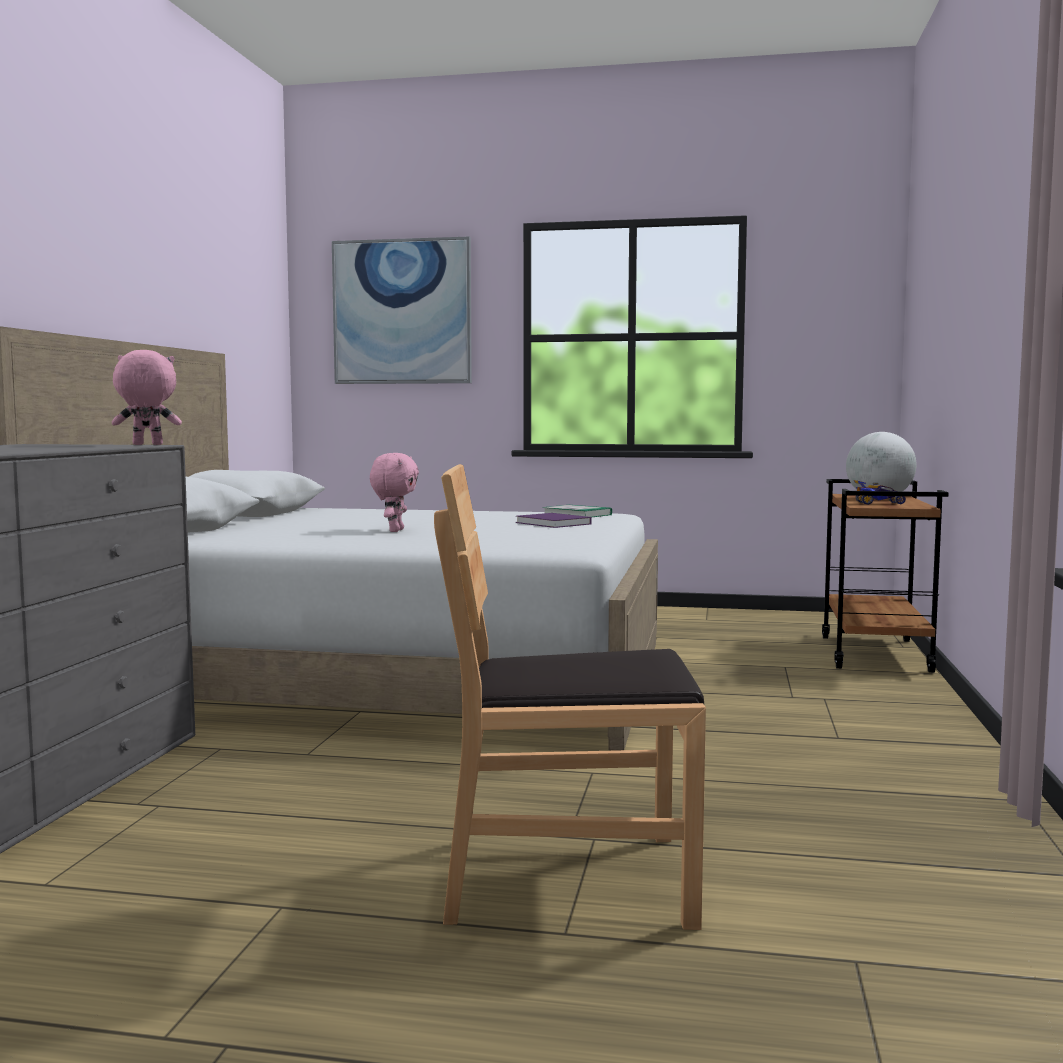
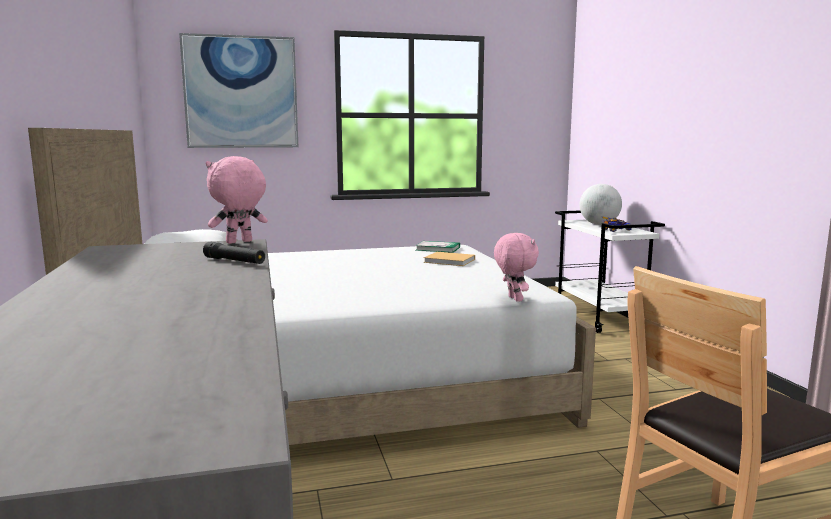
camera: 25 degrees left, 5 degrees up
(80, 448) = (234, 261): none -> black flashlight
(394, 530) = (366, 281): pink plush toy -> pink plush toy (513, 299)
(554, 523) = (451, 261): purple book -> beige book
(876, 654) = (600, 318): brown cart -> white cart

